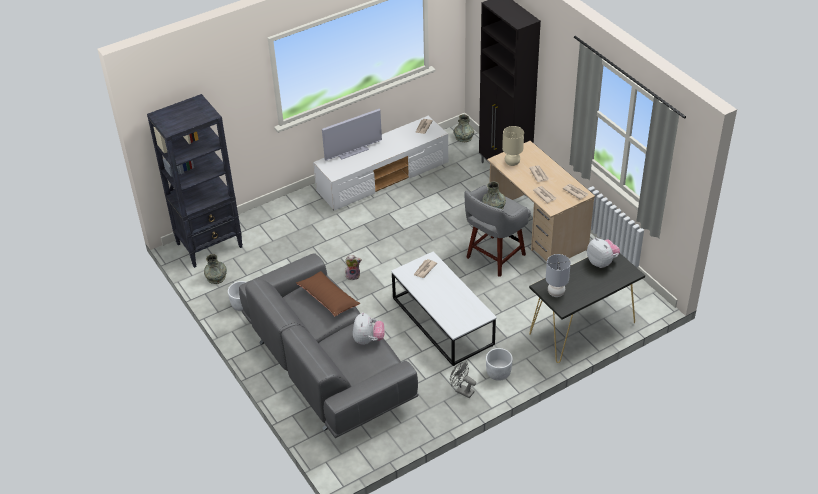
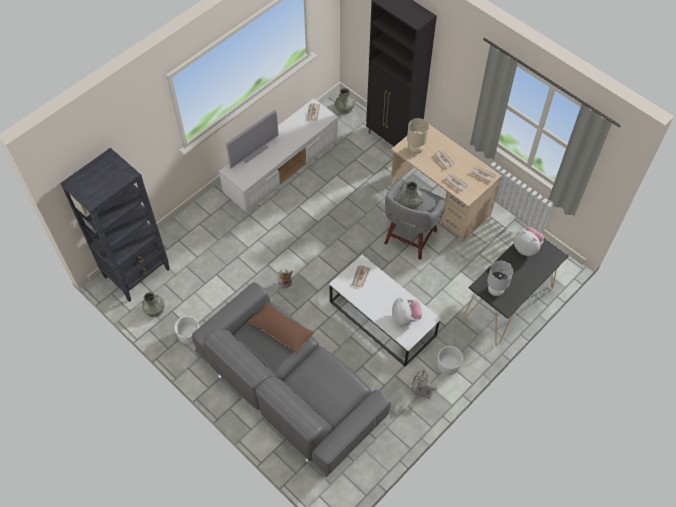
camera: 15 degrees left, 15 degrees up
(368, 340) = (333, 371): plush toy -> plush toy (405, 318)

